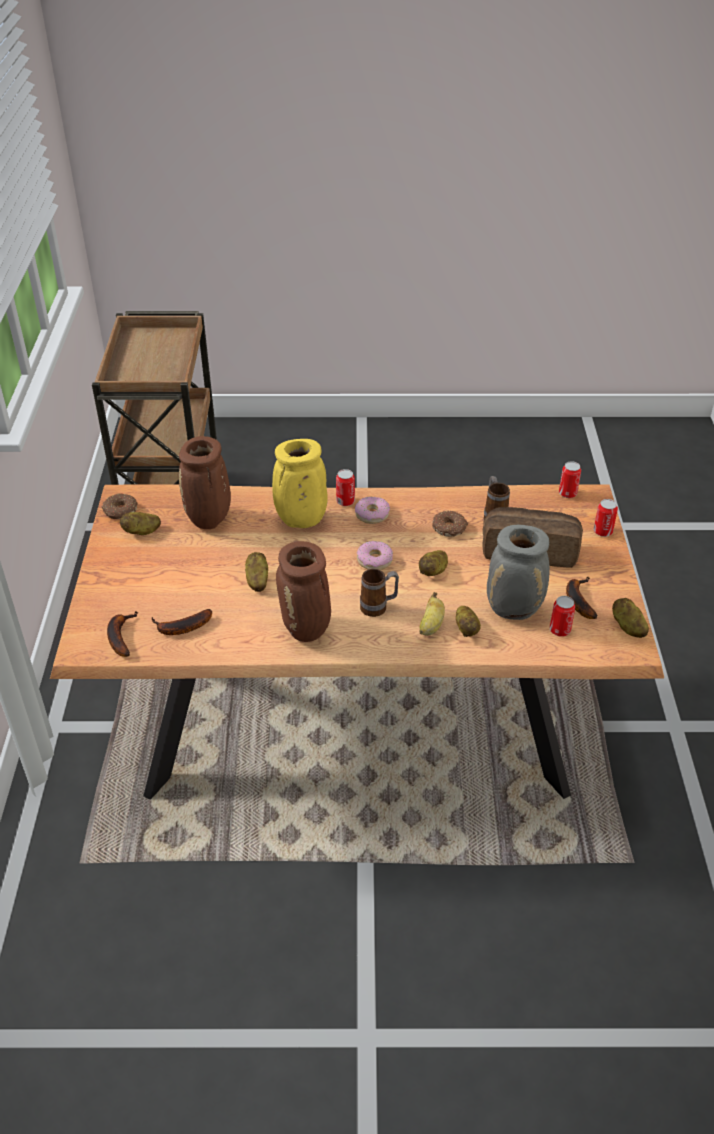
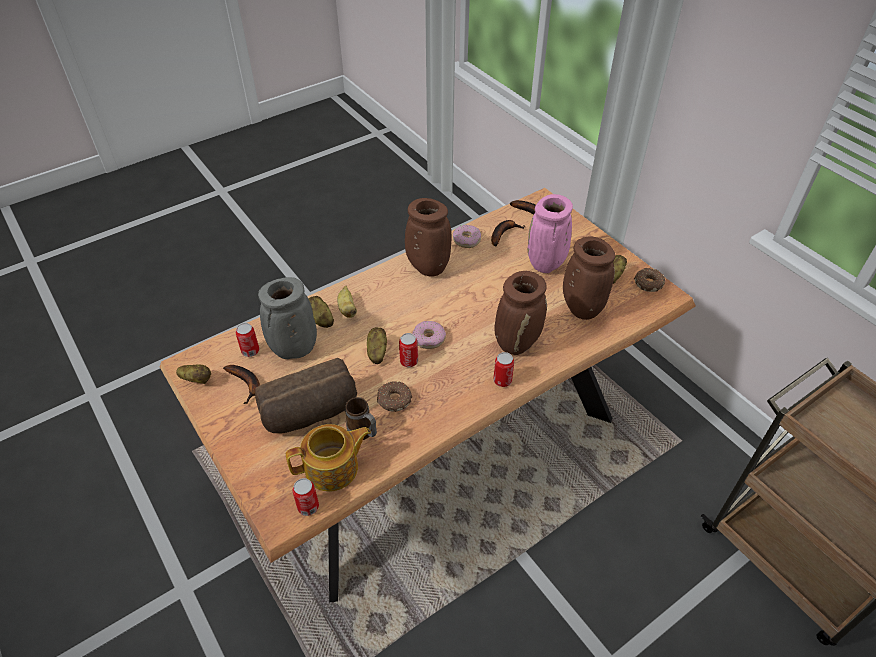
camera: 145 degrees right, 5 degrees up
(185, 572) = (546, 265): none -> pink vase
(257, 580) = (494, 282): potato -> none
(300, 521) = (517, 343): yellow vase -> brown vase
(372, 514) = (468, 379): donut -> donut (466, 240)
(379, 607) = (394, 304): mug -> none
(534, 506) = (333, 468): none -> teapot
(602, 531) = (251, 472): can -> can (409, 361)

